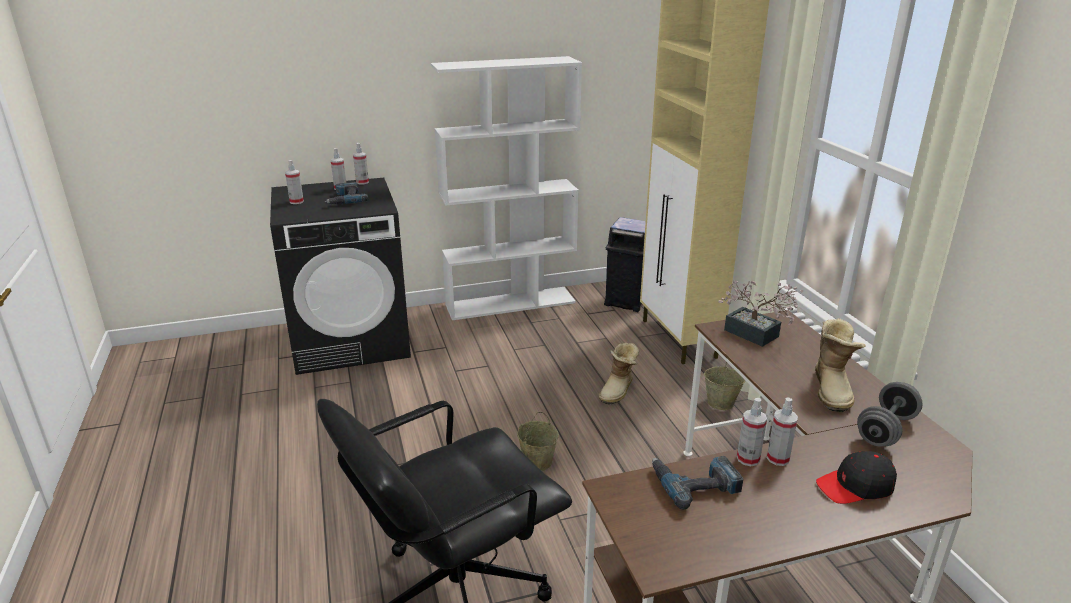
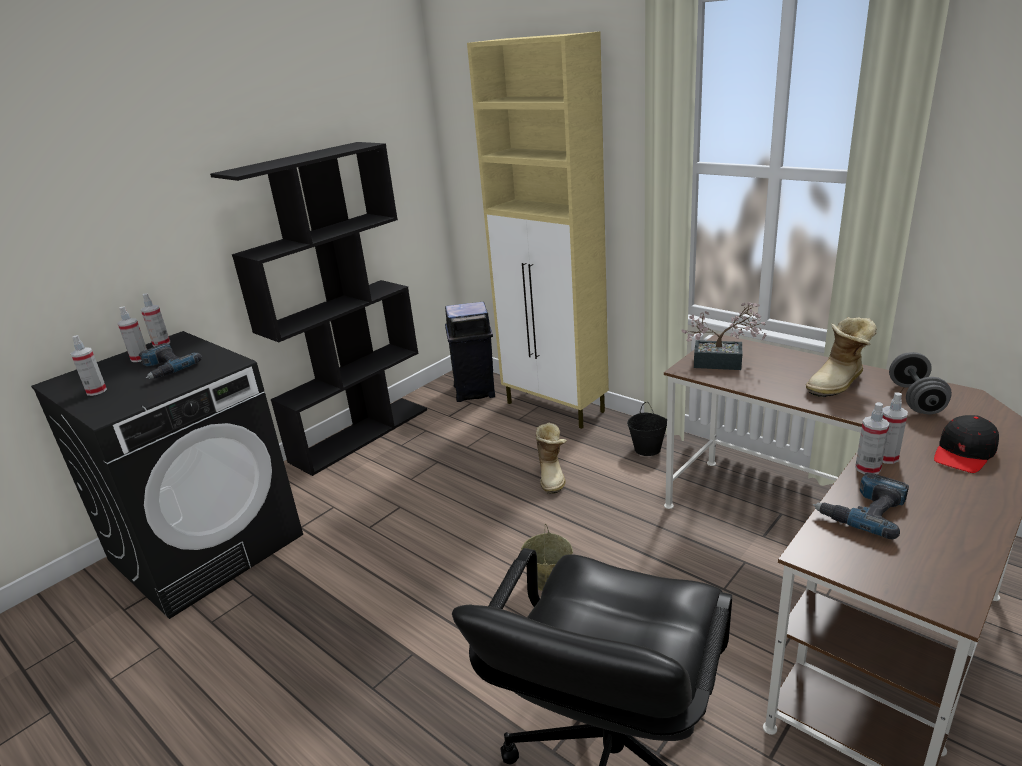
camera: 30 degrees left, 0 degrees up
(511, 303) = (360, 434): white bookcase -> black bookcase
(721, 403) = (648, 449): beige bucket -> black bucket
(833, 389) = (838, 383): boot -> boot turned 75 degrees clockwise

